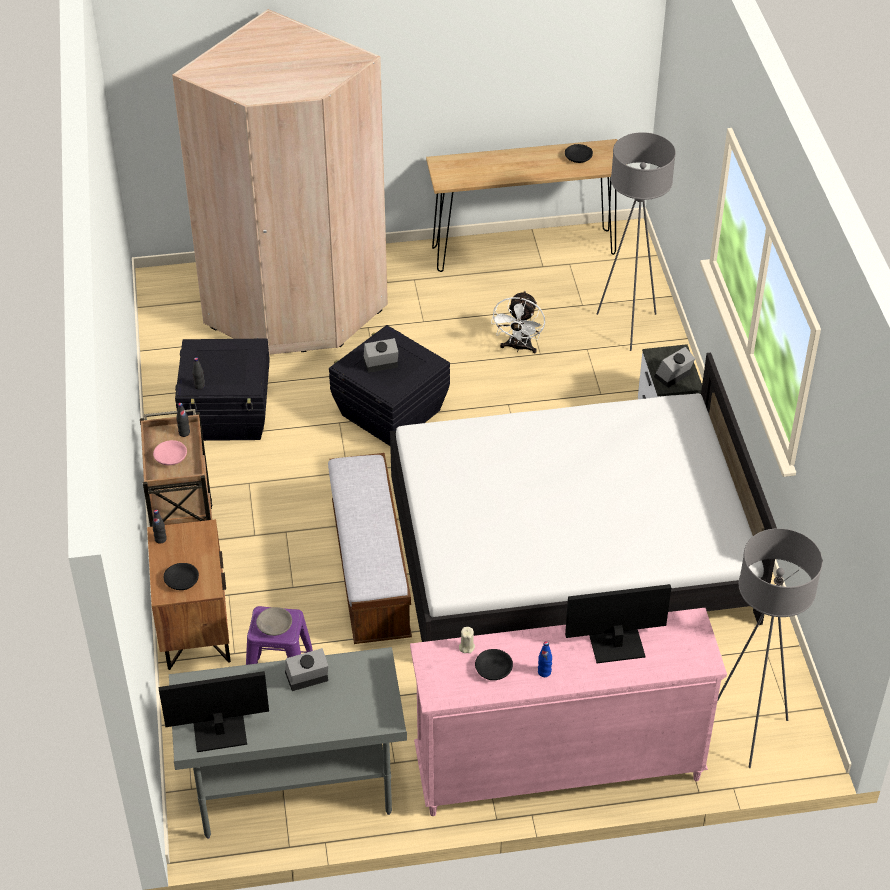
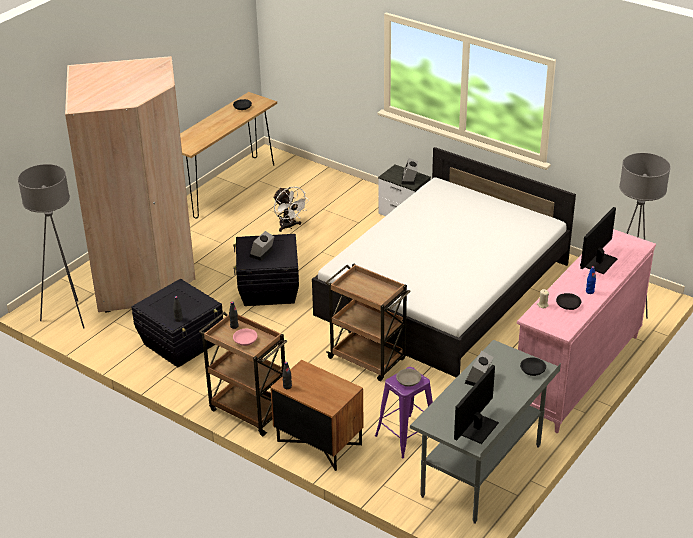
camera: 45 degrees left, 10 degrees down
(181, 580) = (329, 395): black bowl -> black bowl (532, 370)
(370, 571) = (368, 359): bench -> brown cart
(627, 326) = (327, 189): grey floor lamp -> grey floor lamp (67, 317)

